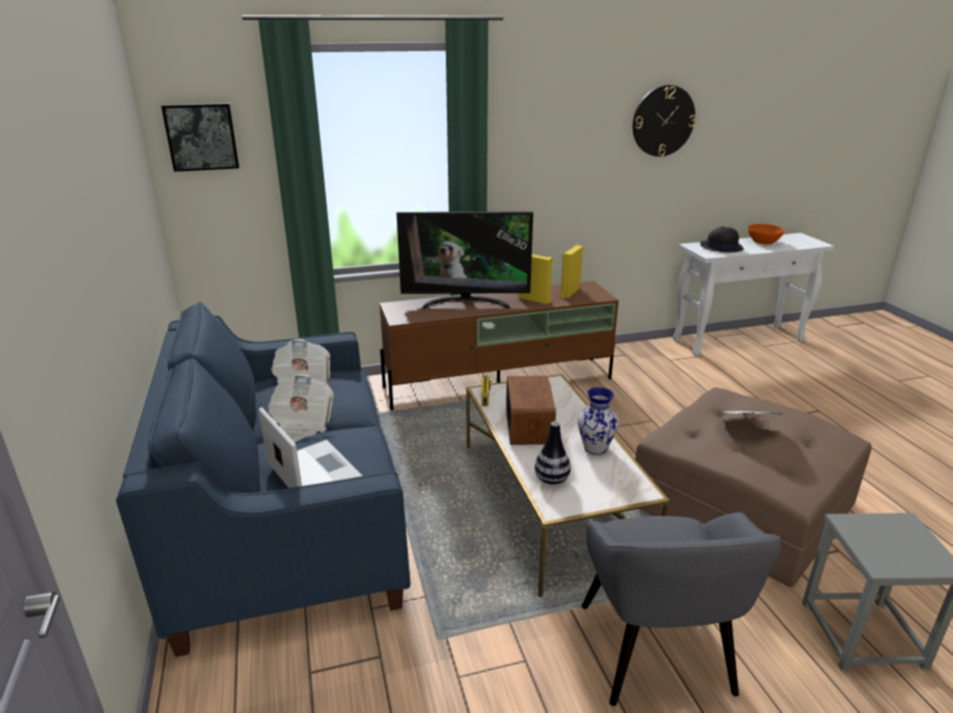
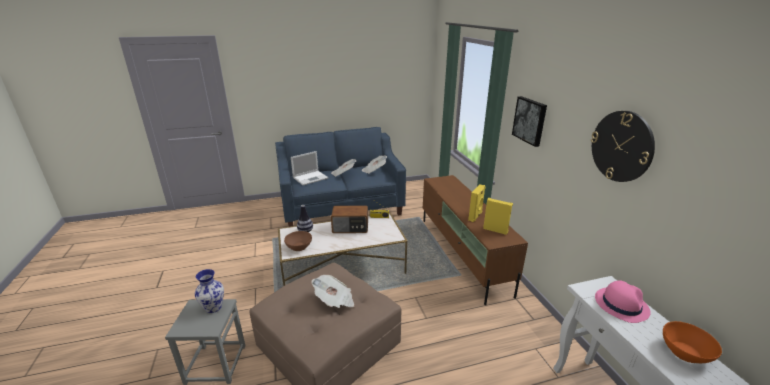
camera: 90 degrees right, 0 degrees up
(201, 136) = (440, 72): picture -> picture (530, 120)
(465, 302) = (461, 195): television -> none
(595, 447) = (327, 244): vase -> vase (214, 307)
(613, 481) = (299, 246): none -> brown bowl
(656, 651) = (242, 288): grey armchair -> none
(721, 247) = (621, 304): black hat -> pink hat

